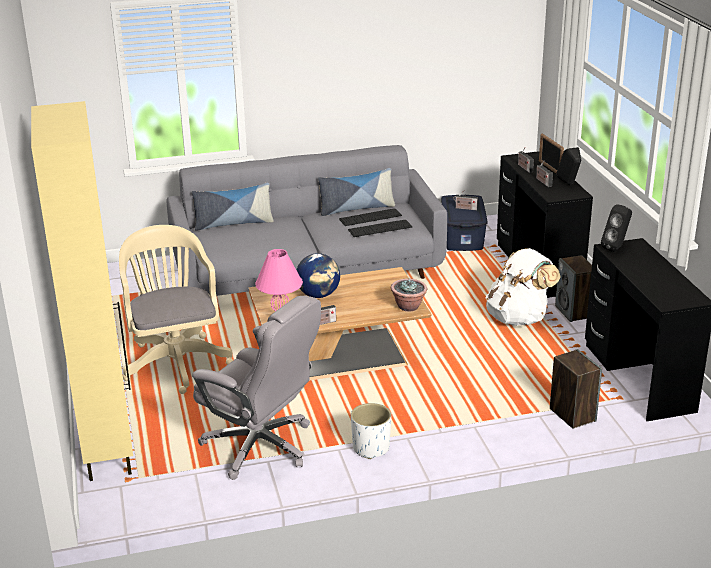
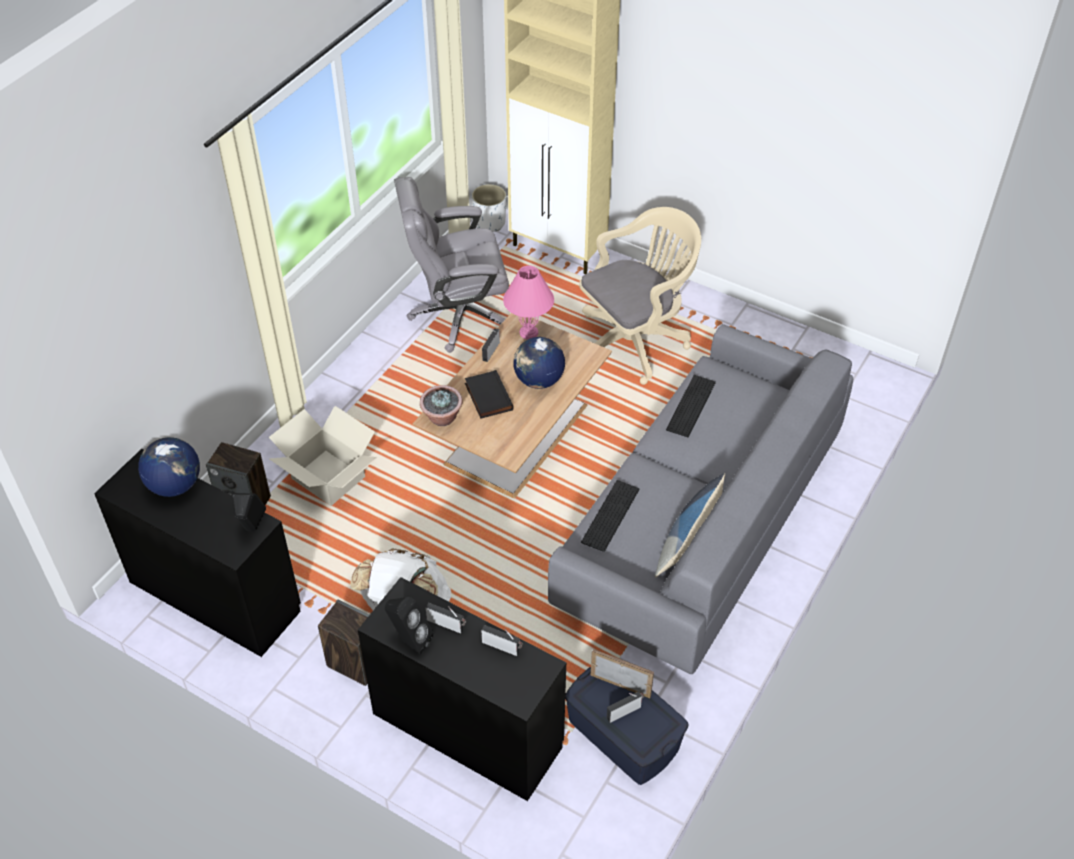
camera: 135 degrees right, 20 degrees up
(175, 361) = (635, 340): beige office chair -> beige office chair turned 60 degrees counterclockwise
(233, 223) = (765, 422): pillow -> none
(363, 303) = (487, 397): none -> black book
(370, 217) = (645, 527): keyboard -> keyboard (691, 406)
(371, 448) = (378, 364): white planter -> white planter (490, 223)
(495, 398) = (328, 477): none -> cardboard box
(549, 168) = (470, 669): picture frame -> picture frame (620, 685)
(651, 284) = (175, 485): none -> globe

